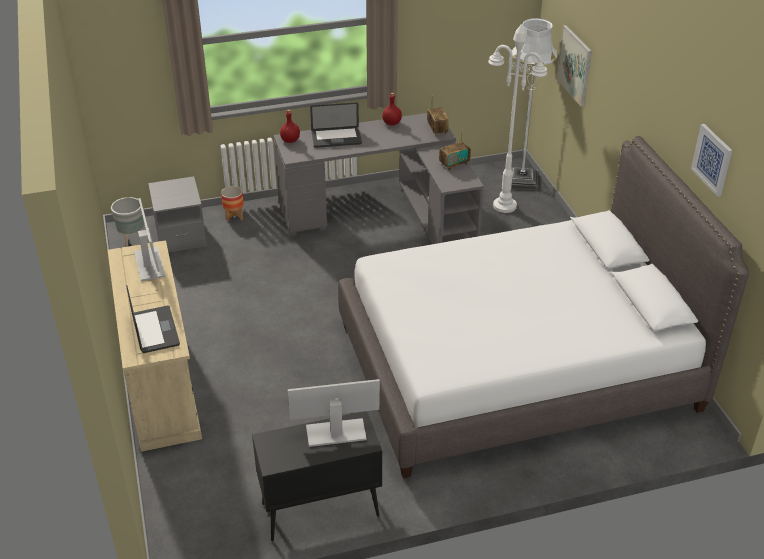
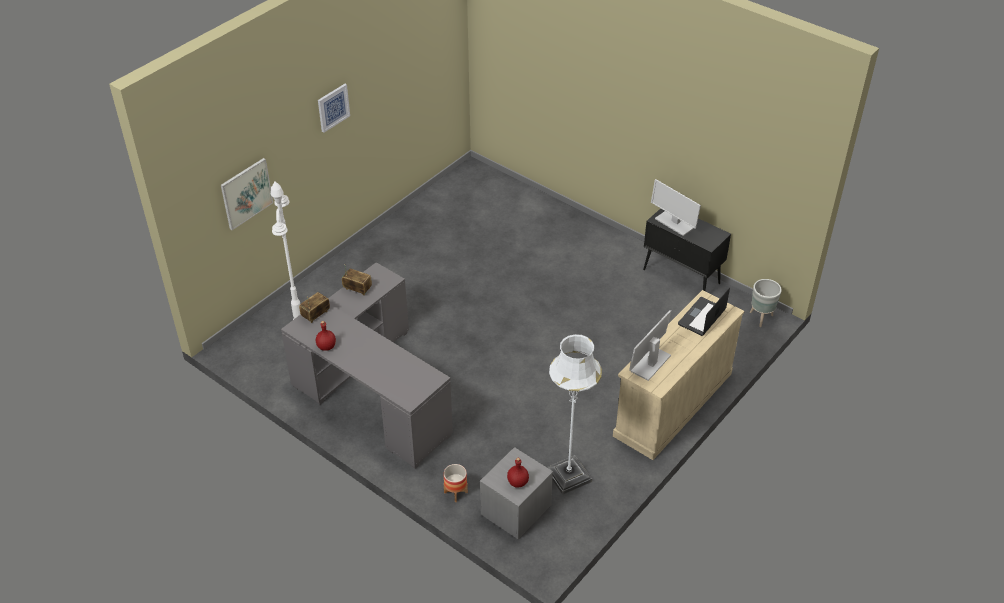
camera: 125 degrees left, 5 degrees up
(133, 243) = (555, 537): grey planter -> grey planter (761, 318)
(290, 140) = (410, 395): red bottle -> red bottle (517, 482)
(336, 138) = (382, 367): laptop -> none
(517, 367) = (490, 251): white bed -> none
(521, 180) = (250, 335): white floor lamp -> white floor lamp (568, 476)
(712, 159) = (403, 61): picture -> picture (333, 107)

